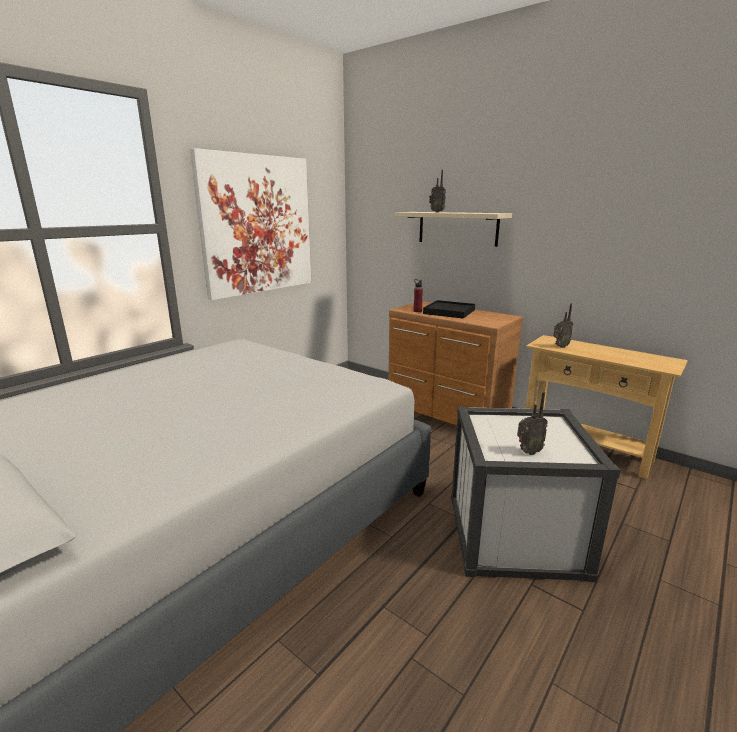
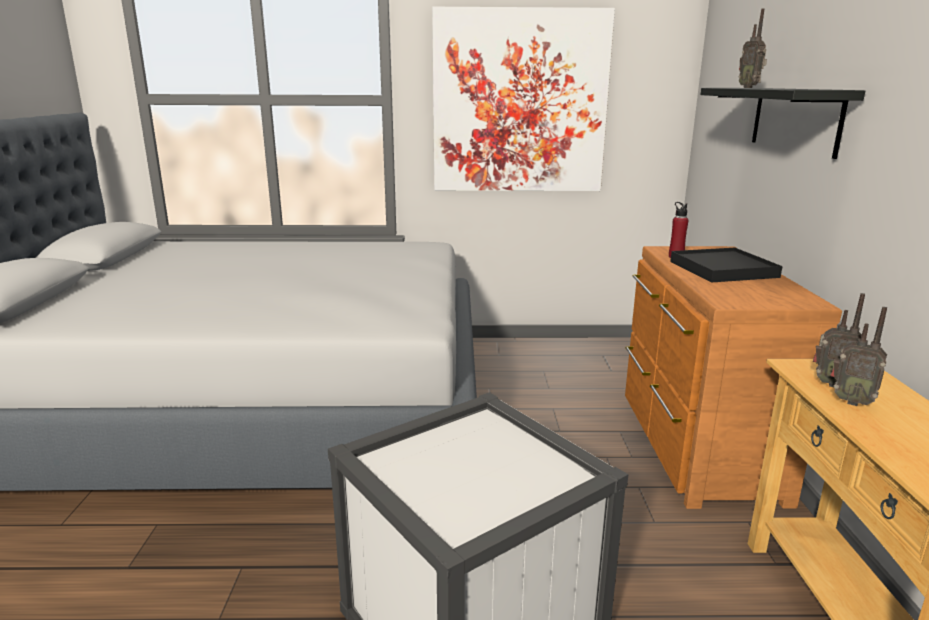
camera: 50 degrees right, 0 degrees up
(457, 228) = (795, 119): beige shelf -> black shelf
(528, 452) = (425, 478): radio -> radio (850, 401)

